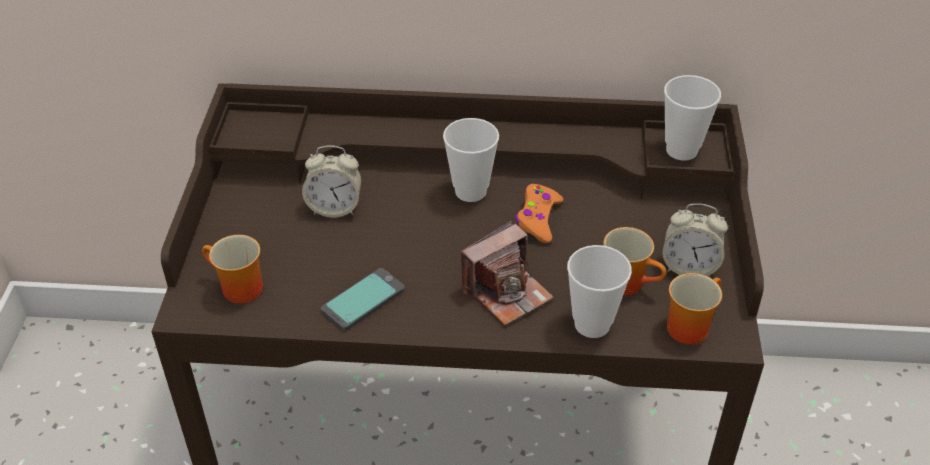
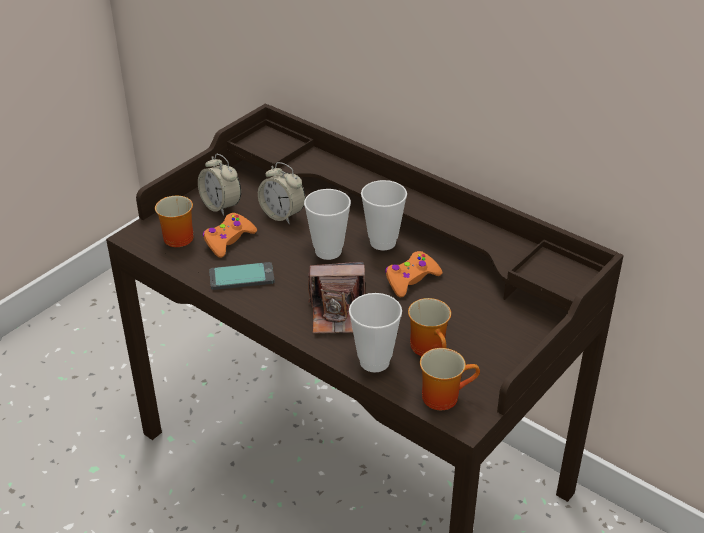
camera: 35 degrees right, 5 degrees down
(304, 264) = (228, 240): none -> orange game controller
(681, 150) = (554, 273): cup -> cup (328, 251)
(689, 267) = (488, 359): alarm clock -> alarm clock (221, 206)

